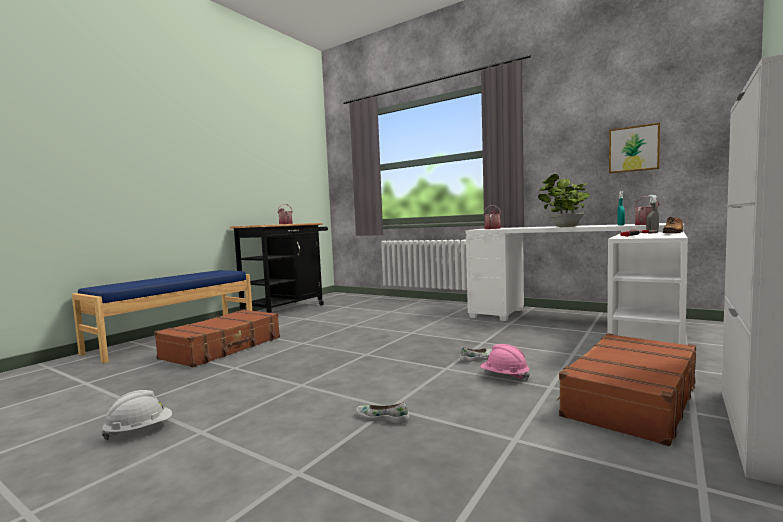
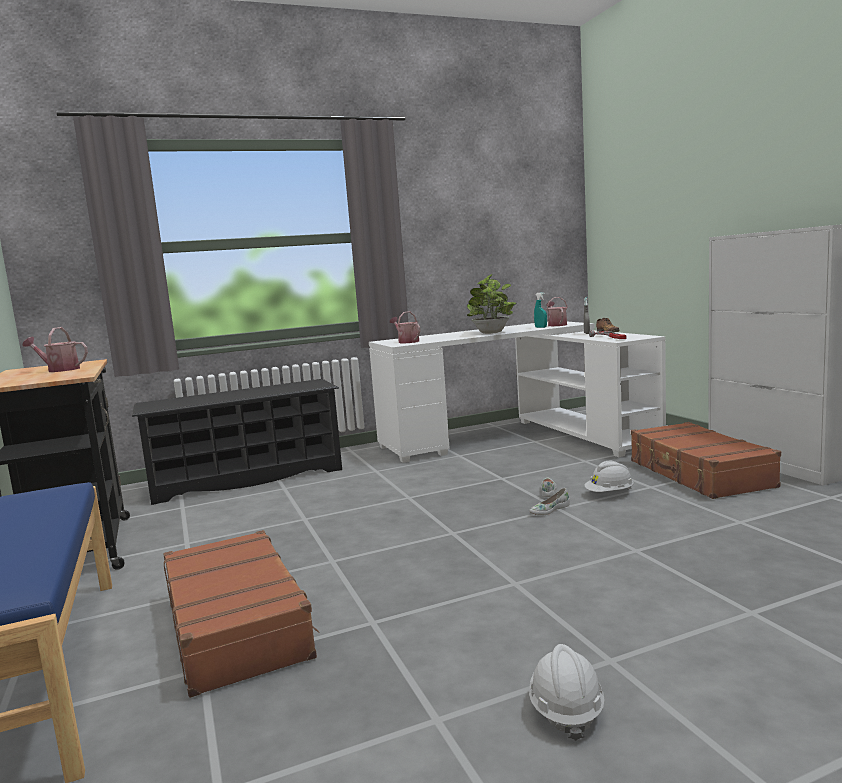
camera: 55 degrees left, 5 degrees up
(382, 418) = (659, 558): white shoe -> white shoe (549, 510)
(395, 303) = (247, 478): none -> black shoe rack
(504, 376) = (609, 494): pink hard hat -> white hard hat
(634, 149) = (504, 245): picture -> none

